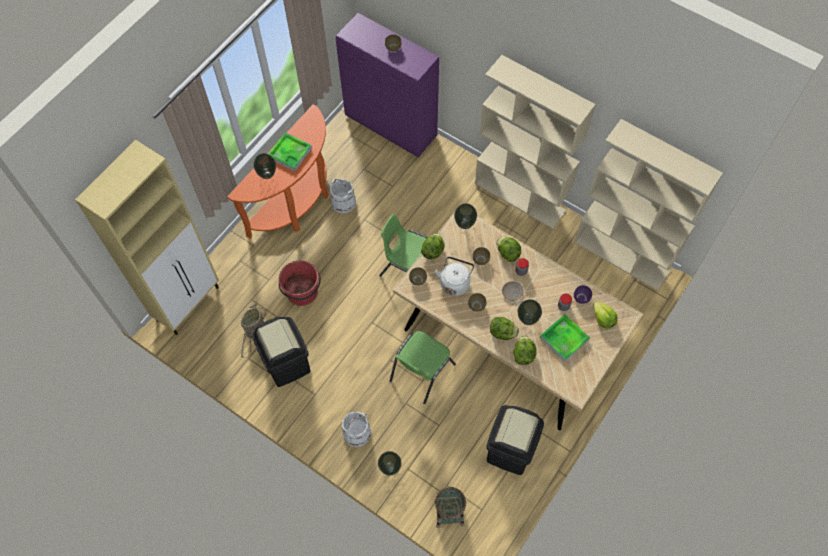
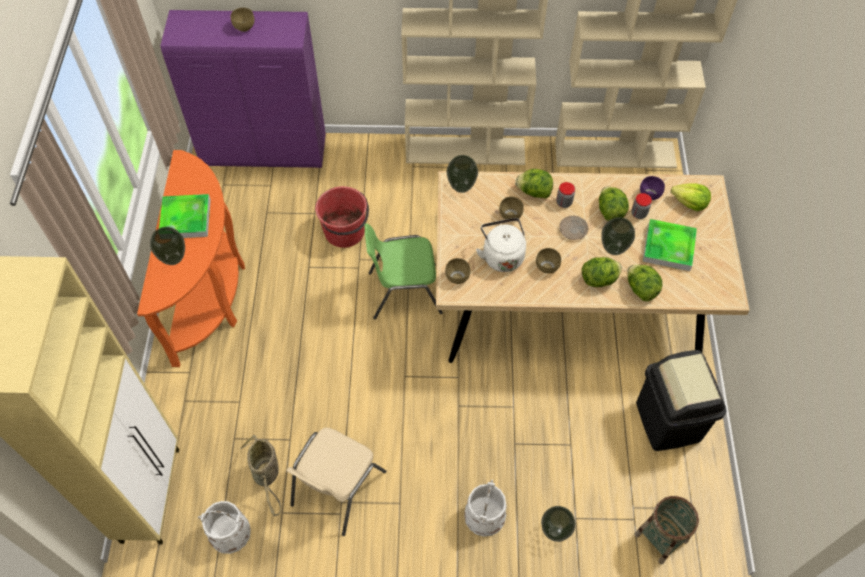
camera: 35 degrees left, 5 degrees down
(286, 364) = (336, 489): black trash can -> beige chair
(302, 292) = (294, 392): red bucket -> red bucket (345, 232)
(343, 202) = (268, 262): white bucket -> white bucket (229, 533)
(421, 373) = (505, 398): green chair -> none
(433, 251) = (448, 235): lettuce -> lettuce (610, 211)

